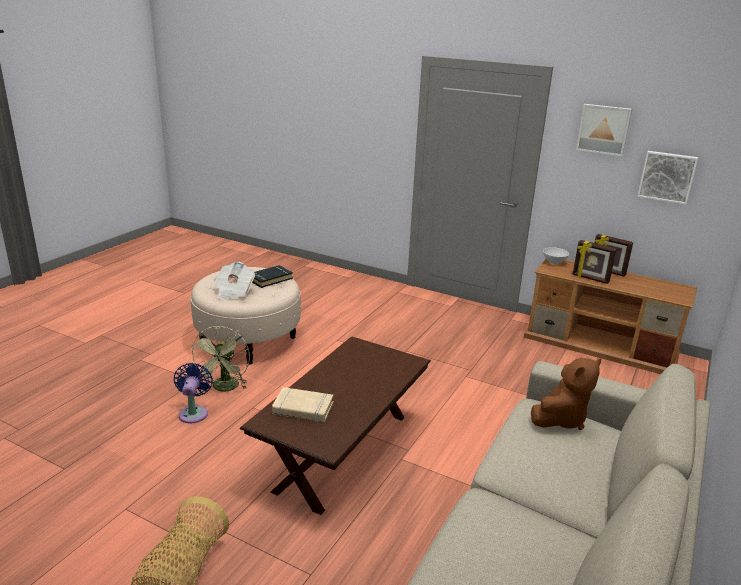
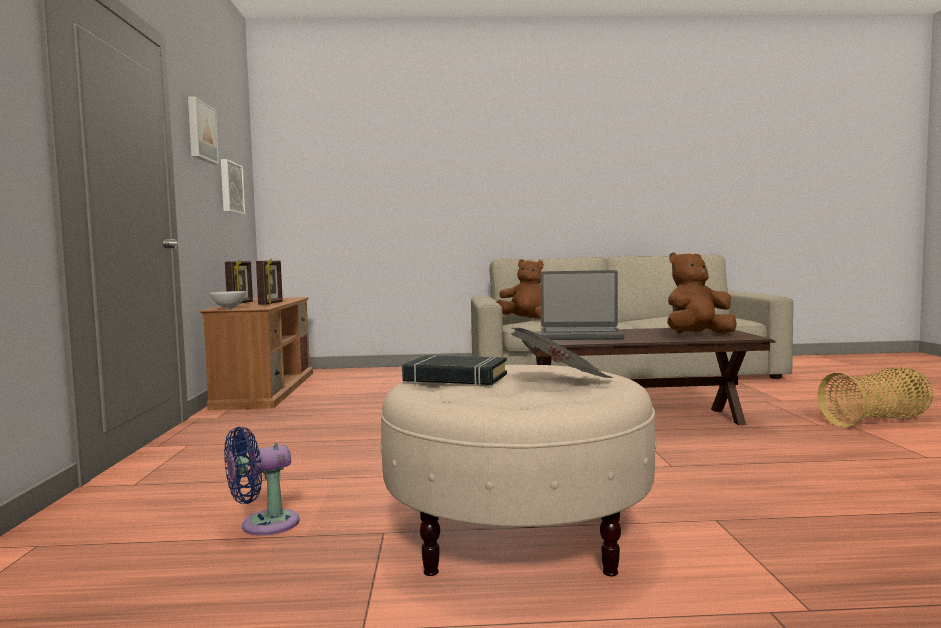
camera: 120 degrees left, 20 degrees down
(194, 412) = (765, 489): blue fan -> blue fan (263, 525)
(225, 388) = (680, 493): green fan -> none
(303, 409) = (697, 335): beige book -> brown plush toy
(371, 368) = (580, 335): none -> laptop

